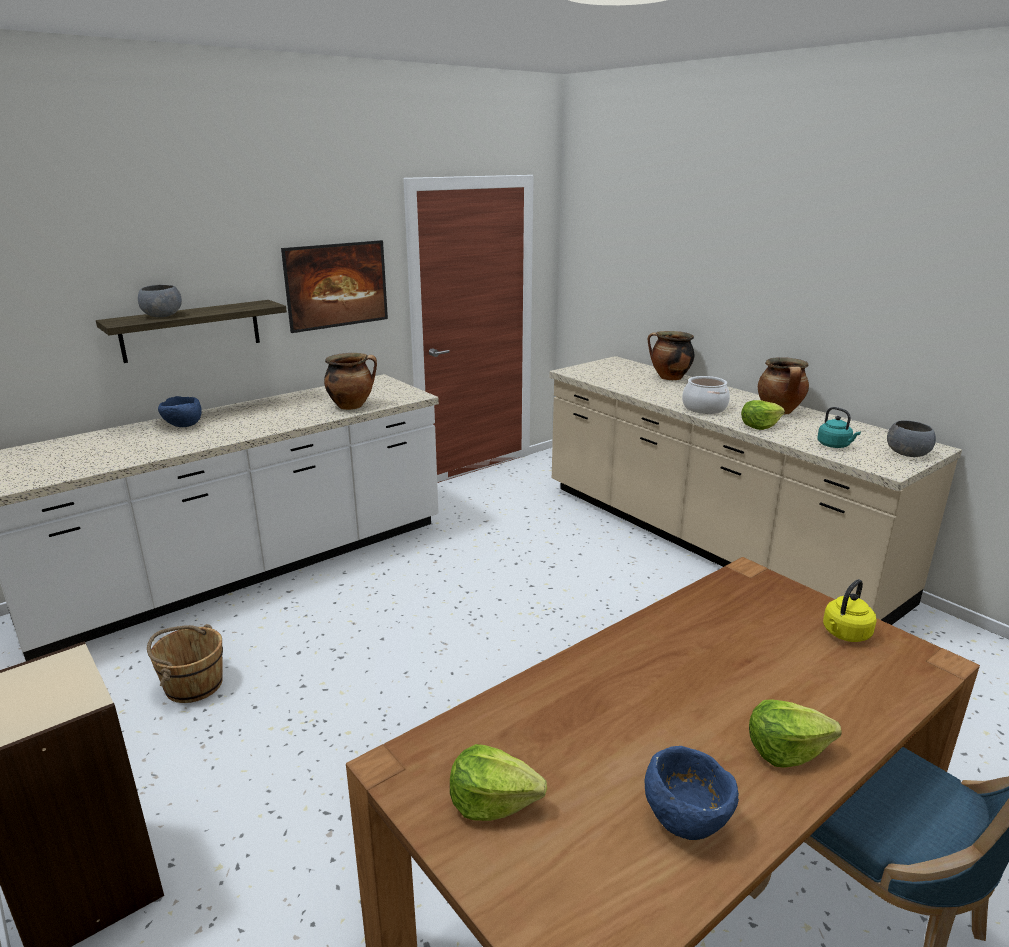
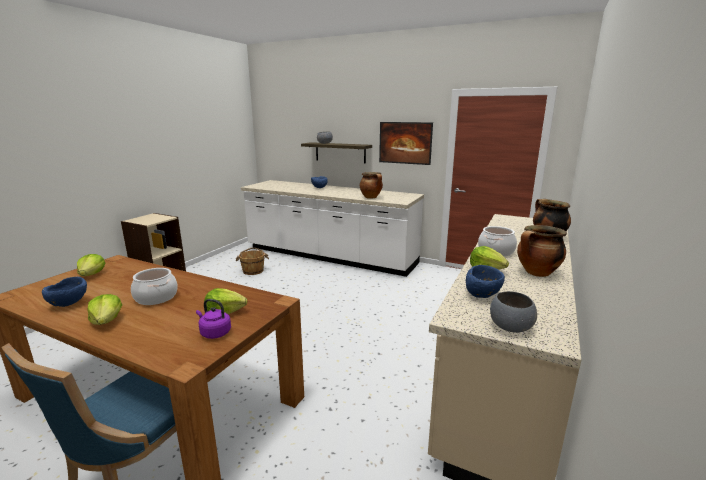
camera: 65 degrees right, 5 degrees down
(690, 690) = (156, 297): none -> cooking pot
(774, 620) = (225, 312): none -> lettuce
(835, 445) = (483, 296): turquoise kettle -> blue bowl
(845, 634) = (214, 333): yellow kettle -> purple kettle

